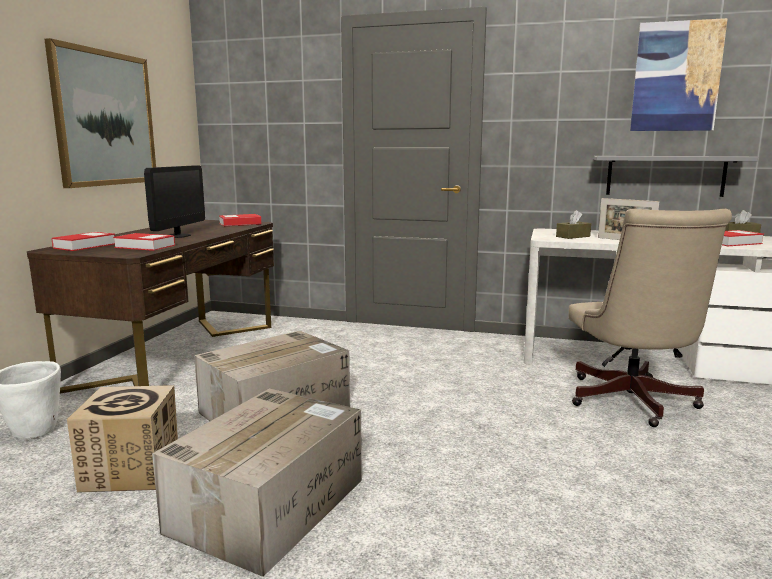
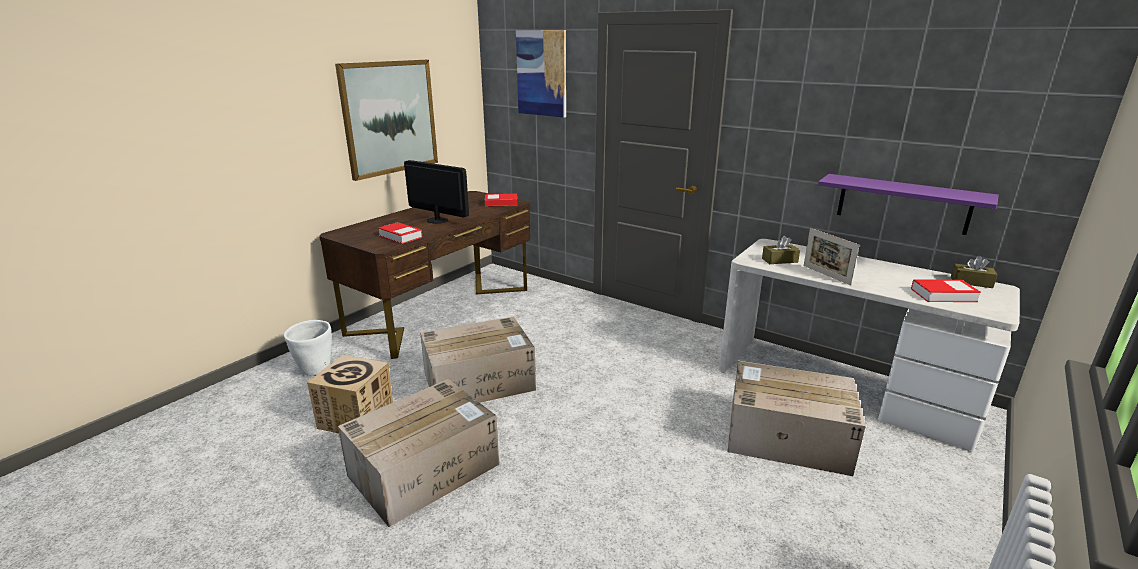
camera: 20 degrees right, 10 degrees up
(85, 246) = (361, 230): book -> none
(177, 236) = (437, 220): monitor -> monitor turned 90 degrees counterclockwise
(632, 403) = (785, 437): beige office chair -> cardboard box
(665, 175) = (903, 204): grey shelf -> purple shelf
(676, 77) = (928, 98): picture -> picture (542, 73)

